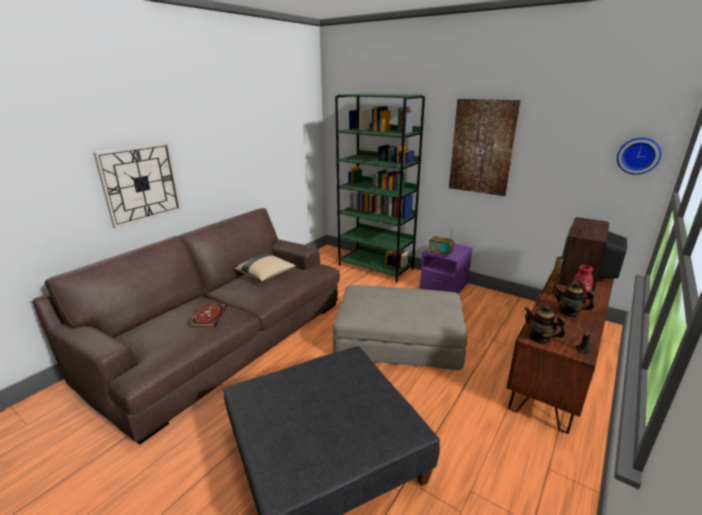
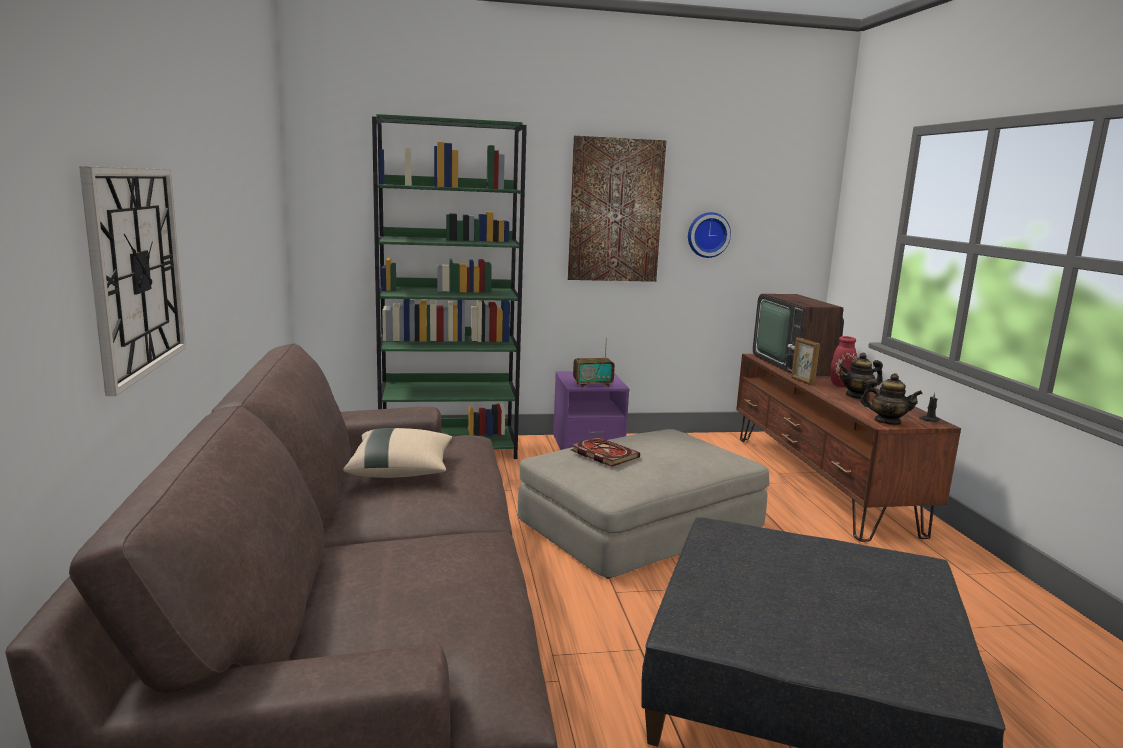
camera: 45 degrees left, 10 degrees down
(208, 316) = (441, 555): book -> book (602, 454)
(539, 338) = (887, 422): teapot -> teapot turned 150 degrees counterclockwise
(638, 155) = (802, 211): wall clock -> wall clock (707, 234)

